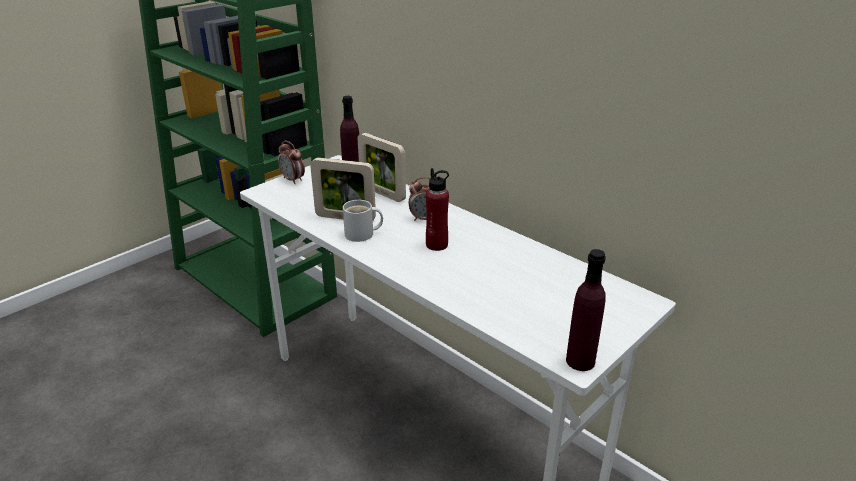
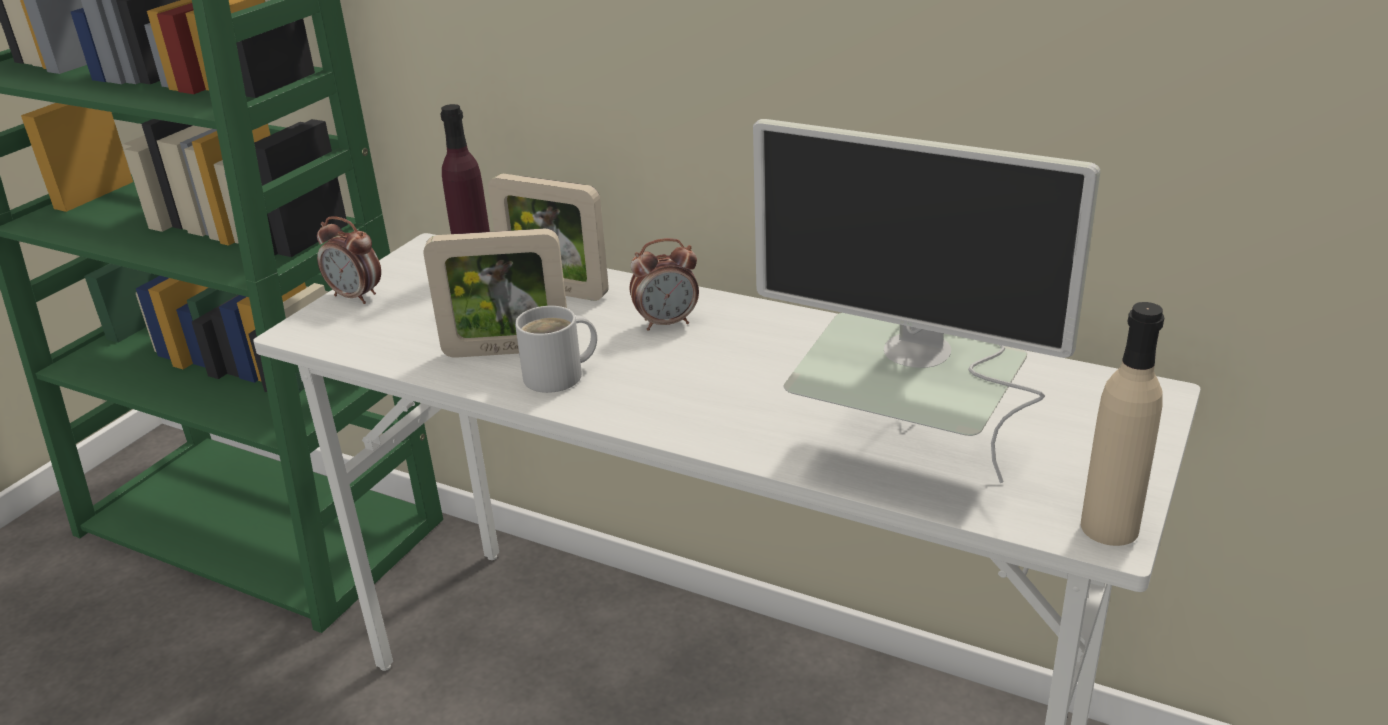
camera: 15 degrees left, 0 degrees up
(437, 245) = (717, 367): red bottle -> none
(500, 306) = (905, 458): none -> monitor
(580, 361) = (1109, 527): purple bottle -> beige bottle

